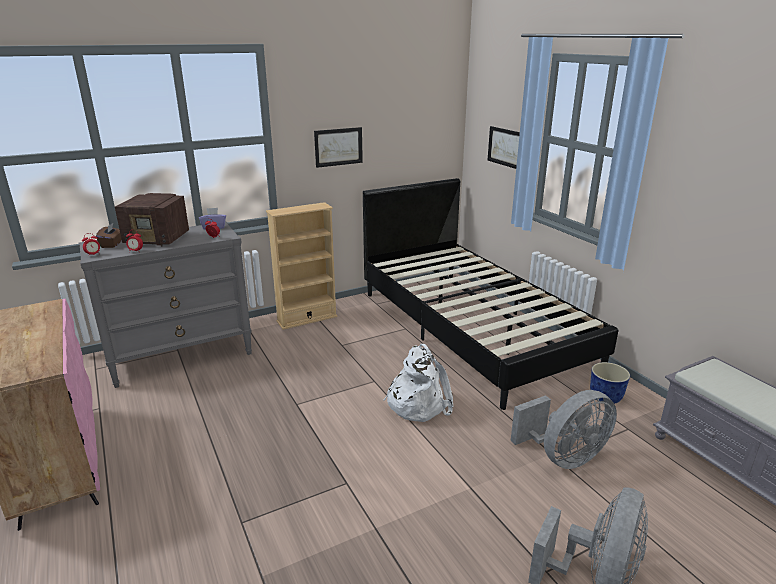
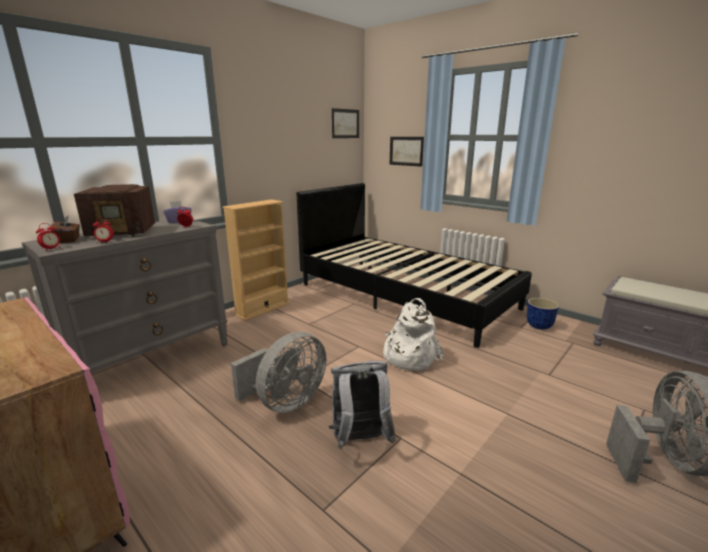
camera: 20 degrees left, 5 degrees down
(309, 475) = (360, 440): none -> grey backpack
(338, 147) = (276, 152): picture -> picture (345, 123)
(564, 457) = (551, 372): grey fan -> grey fan (286, 402)

